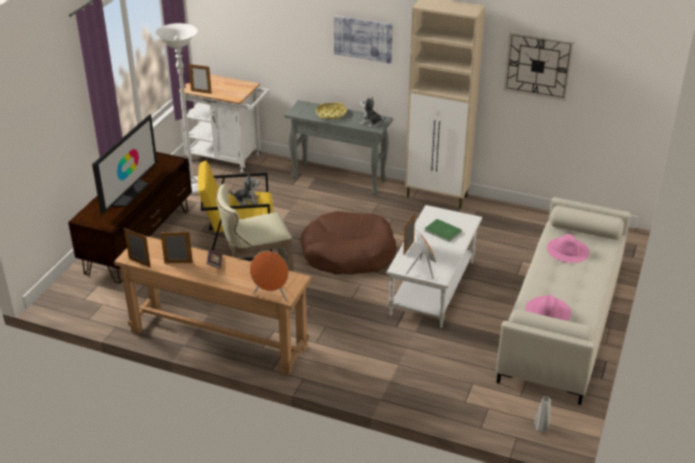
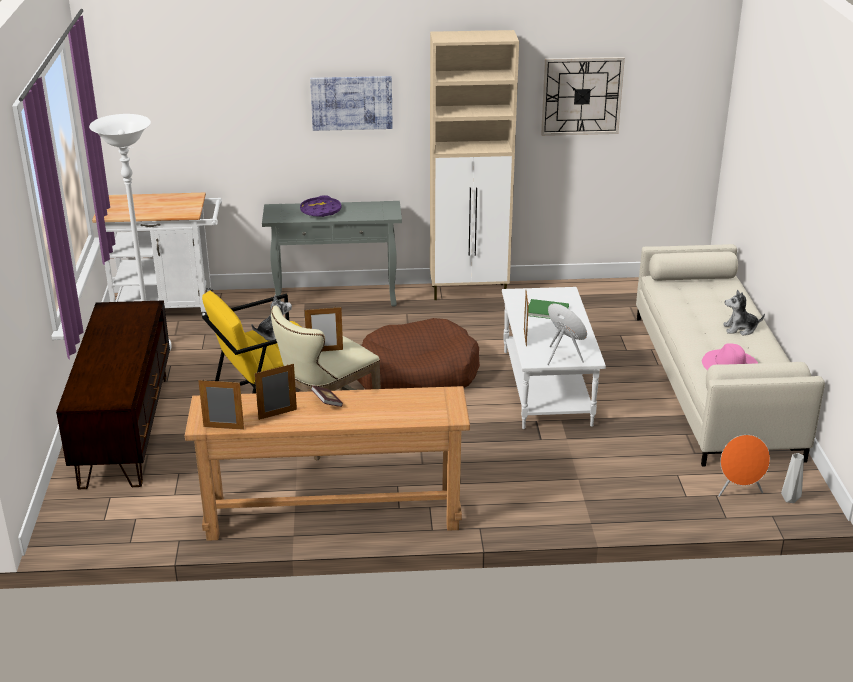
camera: 25 degrees left, 5 degrees down
(129, 193) = (117, 357): television -> none
(201, 92) = (135, 215): picture frame -> picture frame (325, 351)
(271, 295) = (434, 419): orange speaker -> orange speaker (739, 491)
(331, 114) = (320, 211): yellow tray -> purple tray
(371, 123) = (379, 211): plush toy -> plush toy (740, 329)
(568, 250) = (693, 299): pink hat -> none

